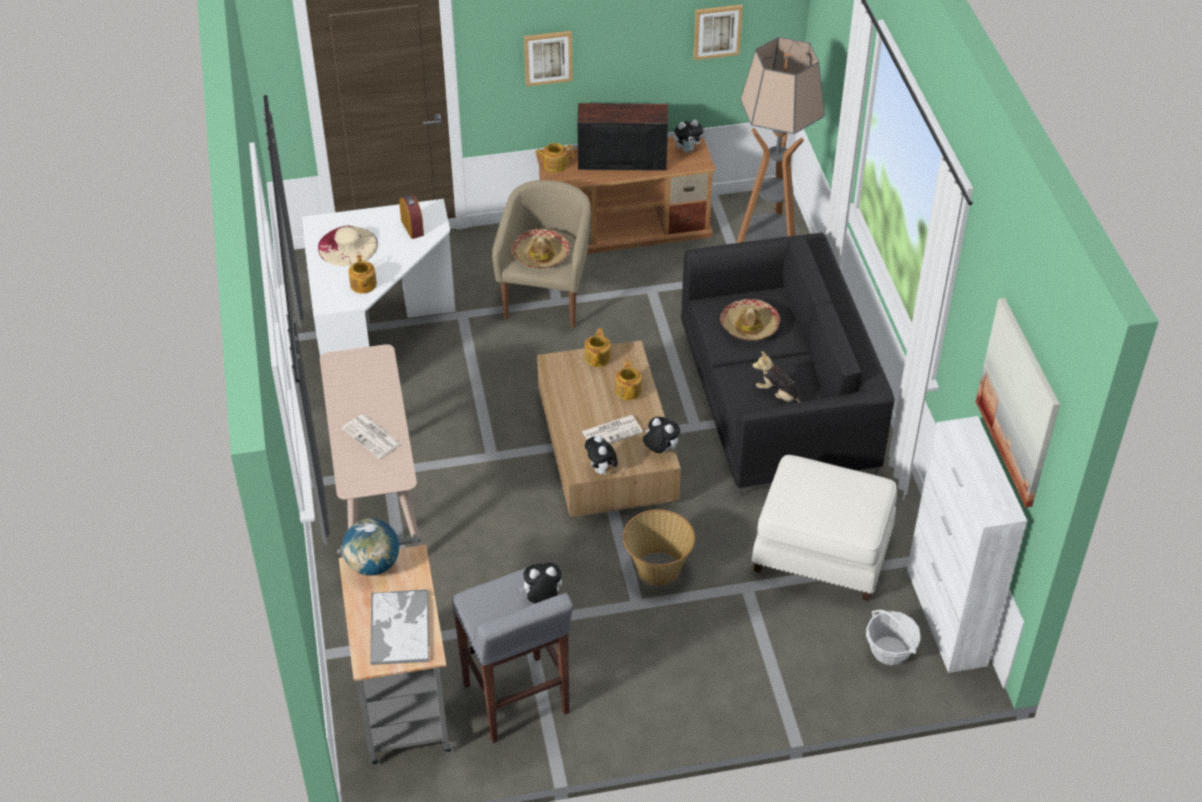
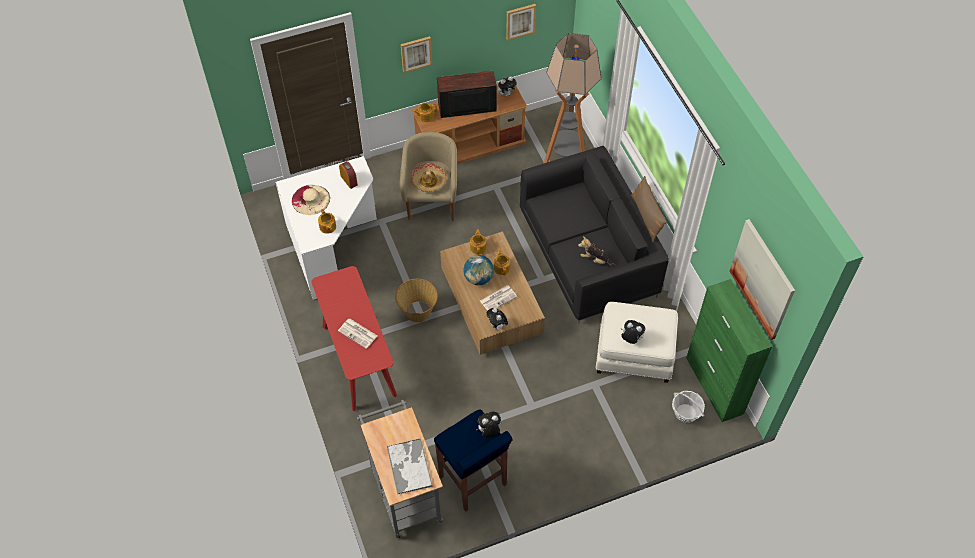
camera: 10 degrees left, 10 degrees up
(373, 565) = (383, 426): globe -> globe (478, 278)
(377, 501) = (358, 360): beige console table -> red console table
(516, 700) = (473, 481): grey stool -> blue stool
(657, 568) = (539, 380): basket -> basket (417, 312)
(660, 450) = (530, 307): plush toy -> plush toy (631, 339)
(749, 326) = (567, 213): hat -> none
(870, 337) = (647, 217): none -> brown pillow
(946, 617) = (714, 386): white cabinet -> green cabinet

